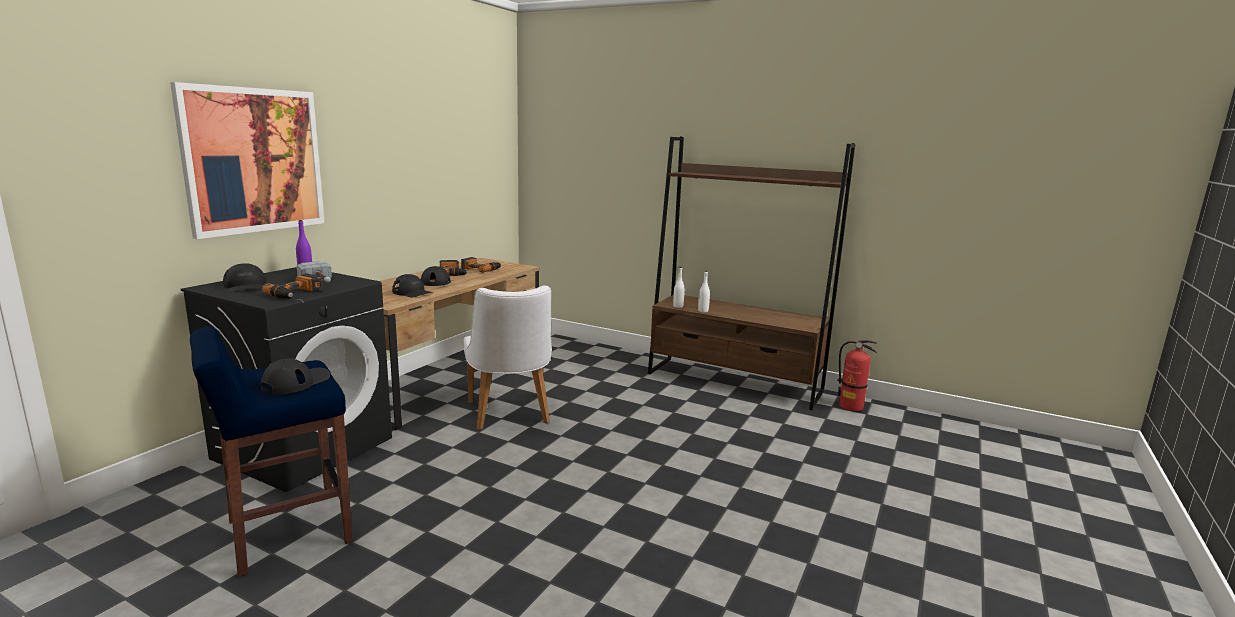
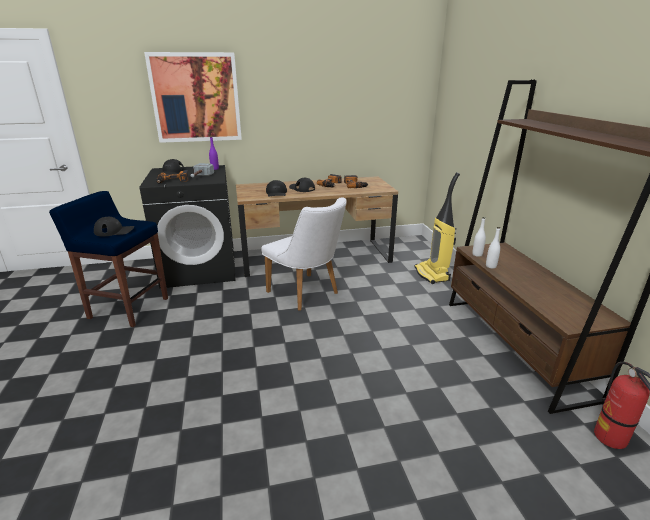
camera: 50 degrees right, 10 degrees up
(510, 415) = (307, 294): white chair -> white chair turned 75 degrees counterclockwise
(593, 356) = (432, 274): none -> vacuum cleaner

